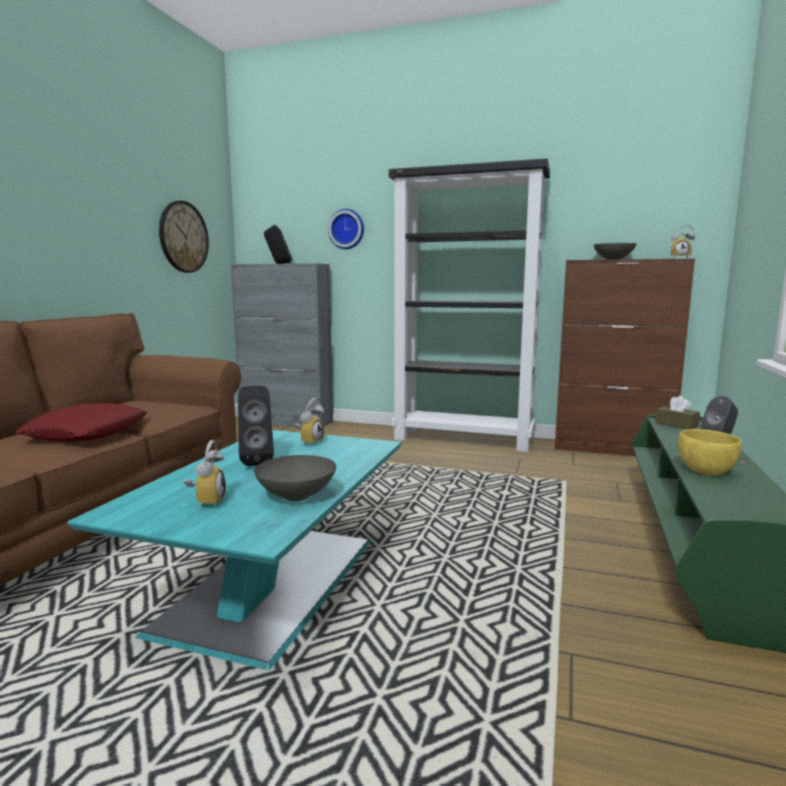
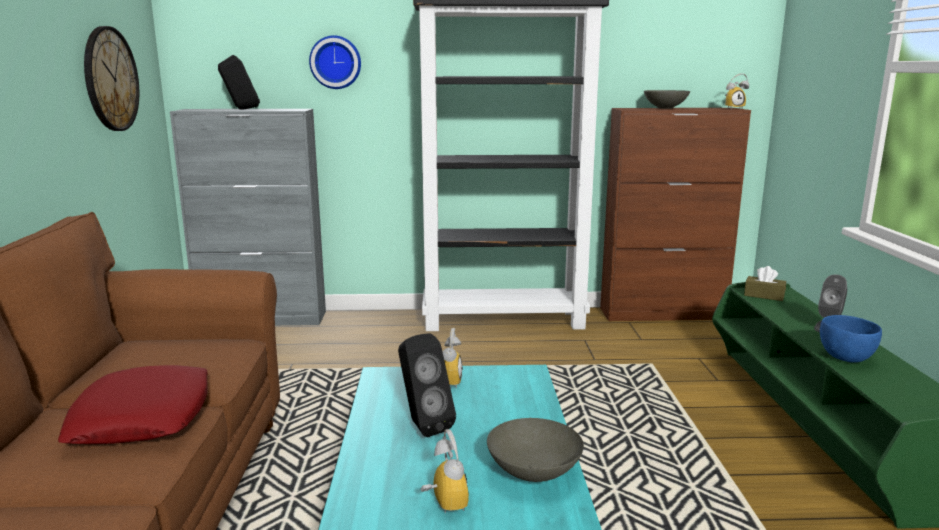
camera: 20 degrees left, 5 degrees up
(705, 471) = (845, 358): yellow bowl -> blue bowl

